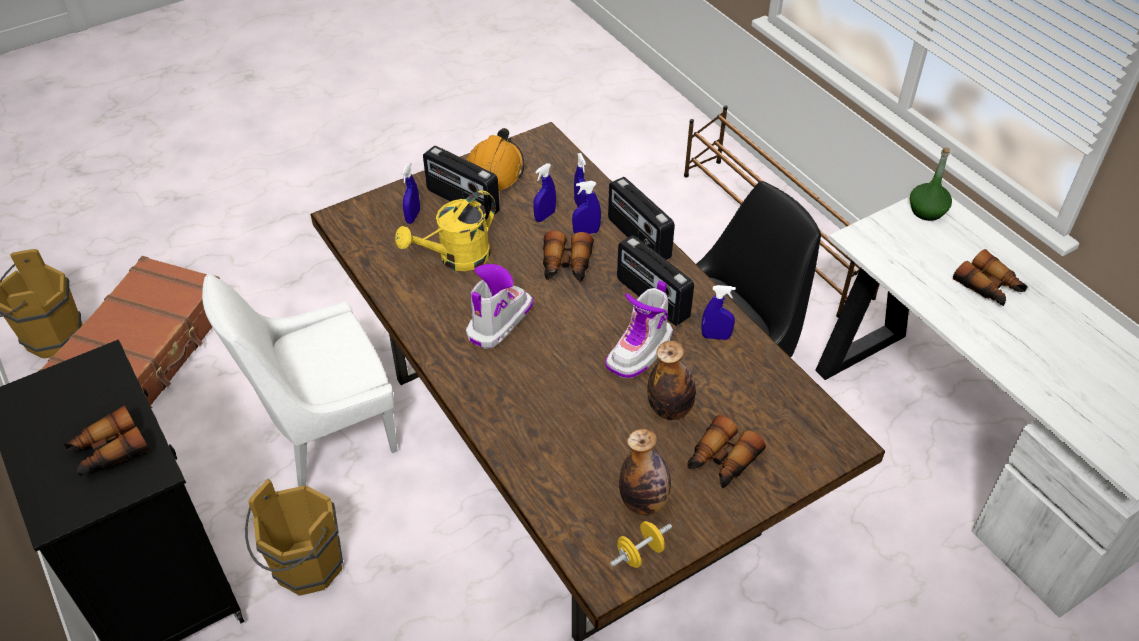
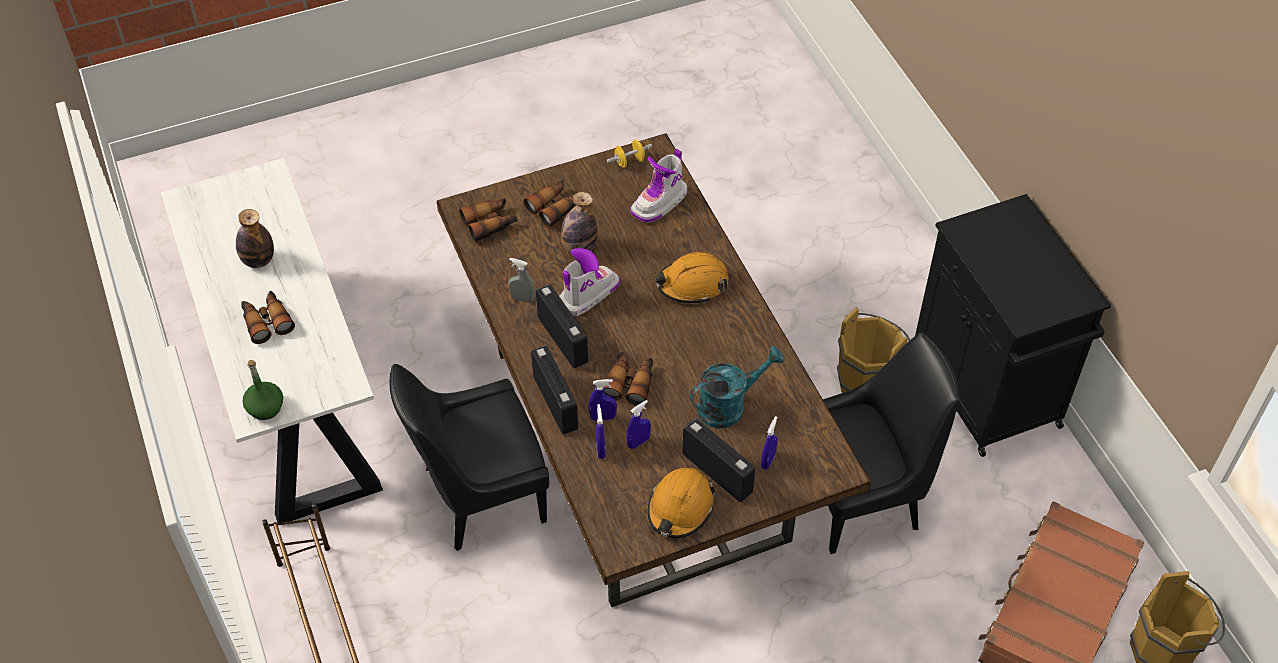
camera: 170 degrees left, 5 degrees up
(108, 451) = (995, 247): binoculars -> binoculars (490, 223)
(325, 431) = (860, 497): white chair -> black chair
(456, 259) = (729, 405): yellow watering can -> turquoise watering can
(498, 322) = (699, 336): boot -> boot (660, 203)
(515, 381) = (692, 284): none -> orange hard hat
(644, 502) = (618, 189): bottle -> bottle (258, 260)
(716, 336) = (522, 299): blue spray bottle -> grey spray bottle

